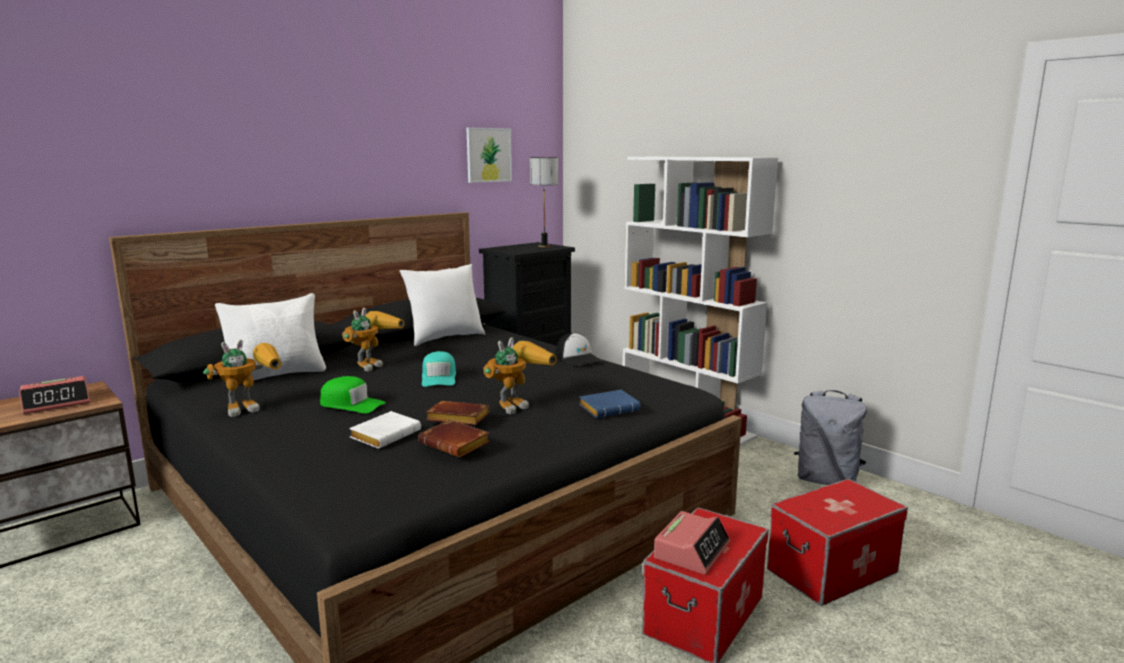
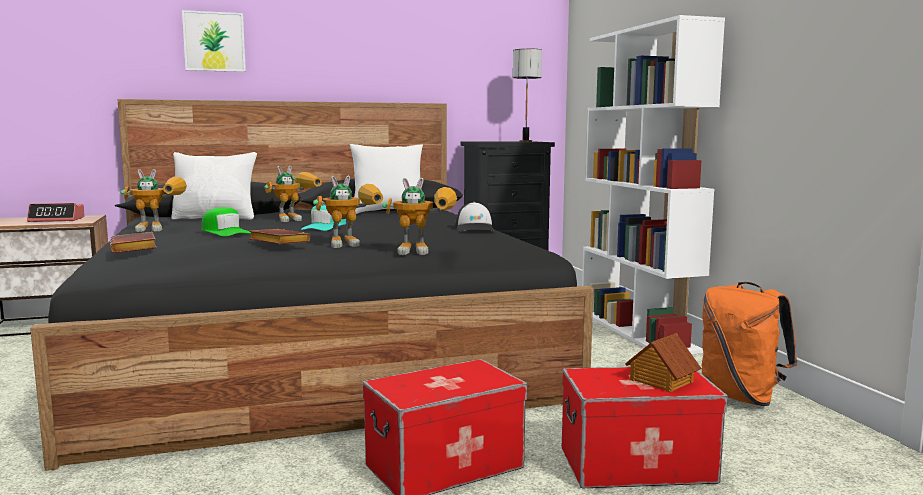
camera: 25 degrees right, 5 degrees down
(386, 434) = (203, 242): white book -> none
(457, 444) = (242, 251): brown book -> brown book (135, 248)
(488, 155) = (477, 50): picture -> picture (214, 41)
(609, 408) = (426, 251): blue book -> toy robot
(692, 551) = (419, 383): alarm clock -> none
(827, 480) = (741, 397): grey backpack -> orange backpack
(851, 501) = (660, 381): none -> toy house

